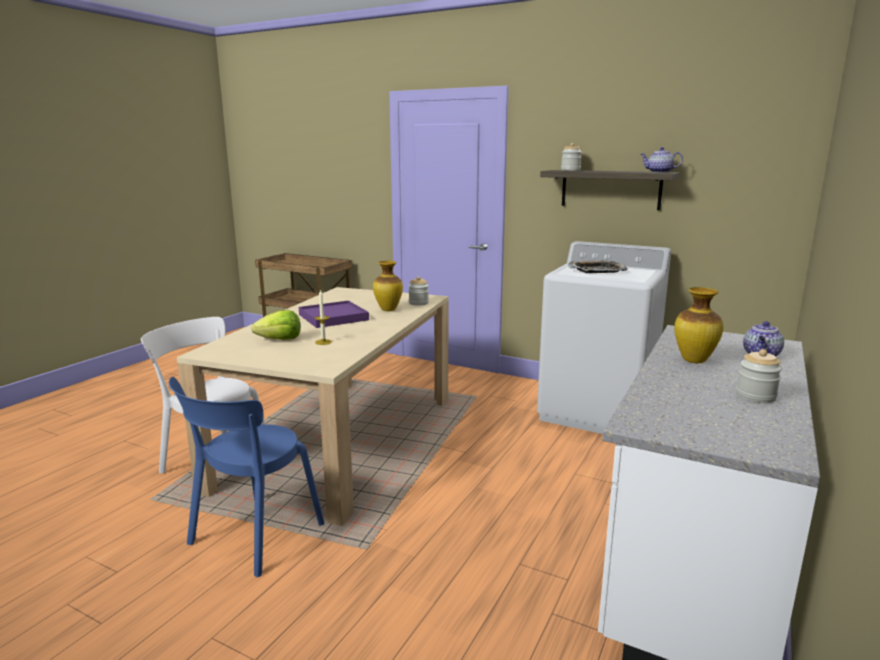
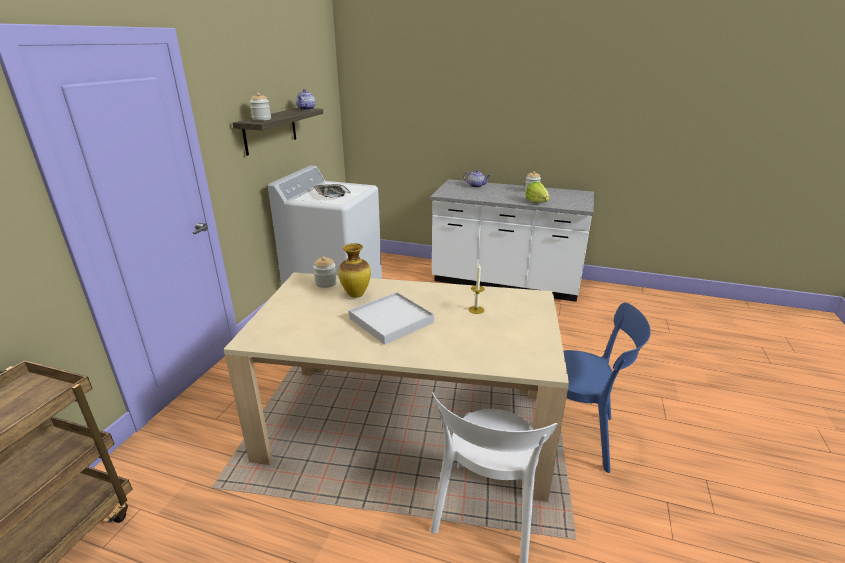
camera: 100 degrees left, 10 degrees up
(280, 339) = (481, 333): lettuce -> lettuce (537, 202)
(333, 317) = (391, 320): purple tray -> white tray
(695, 361) = (494, 195): vase -> none

